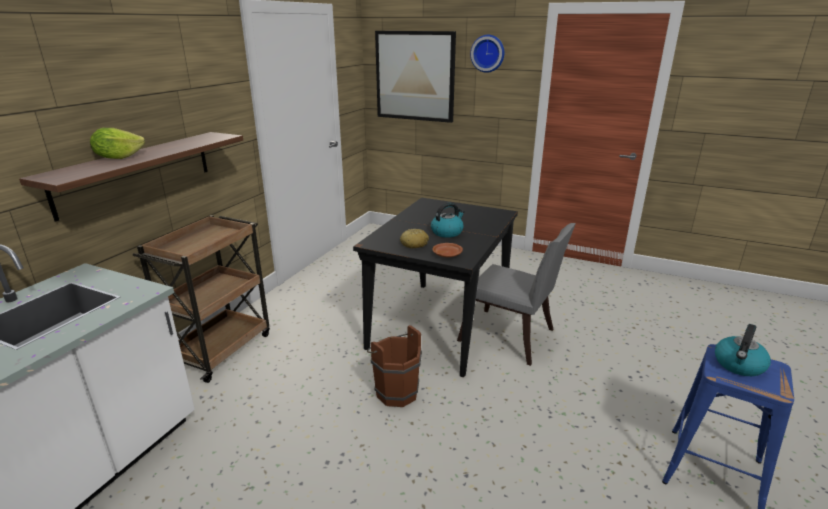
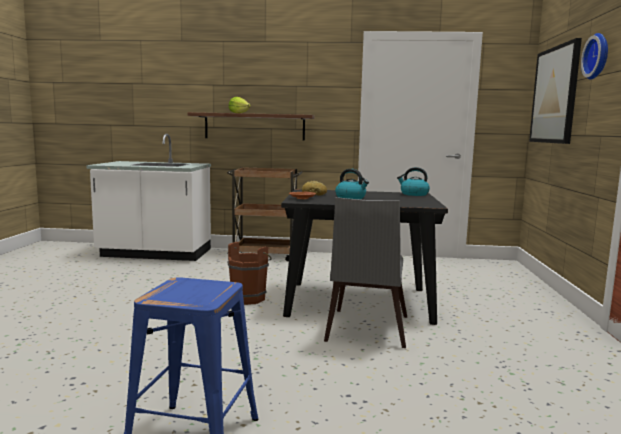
camera: 70 degrees right, 15 degrees down
(739, 365) = (200, 289): kettle -> kettle (413, 194)

